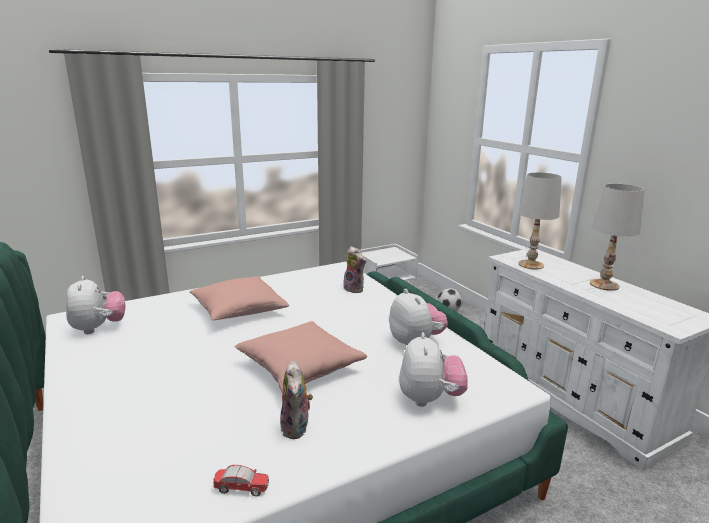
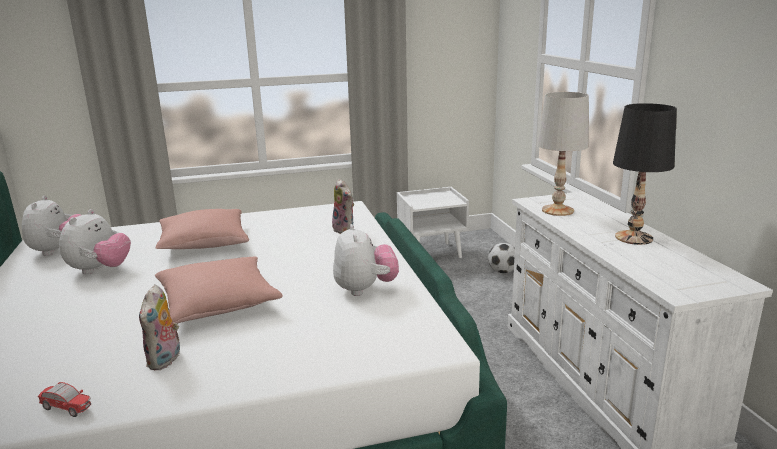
camera: 15 degrees right, 0 degrees up
(429, 399) = (329, 348): plush toy -> plush toy (100, 270)
(604, 285) = (634, 238): white table lamp -> black table lamp

